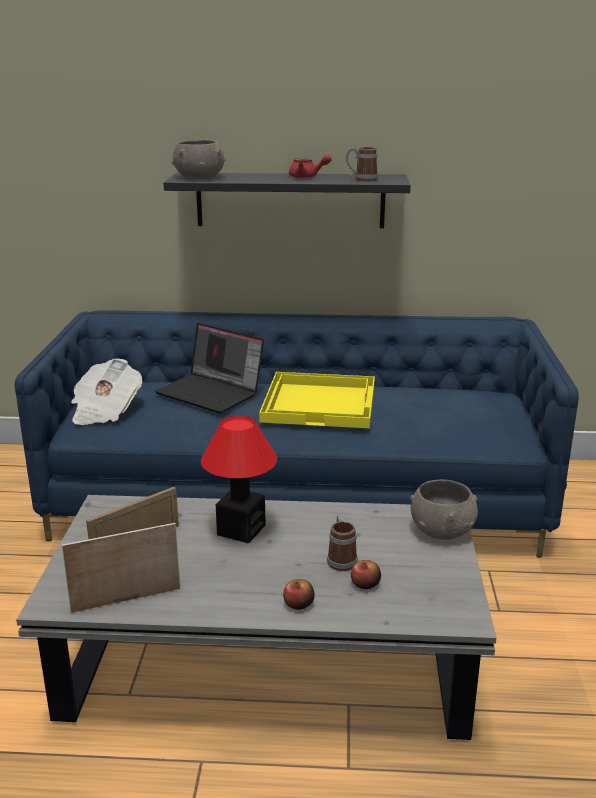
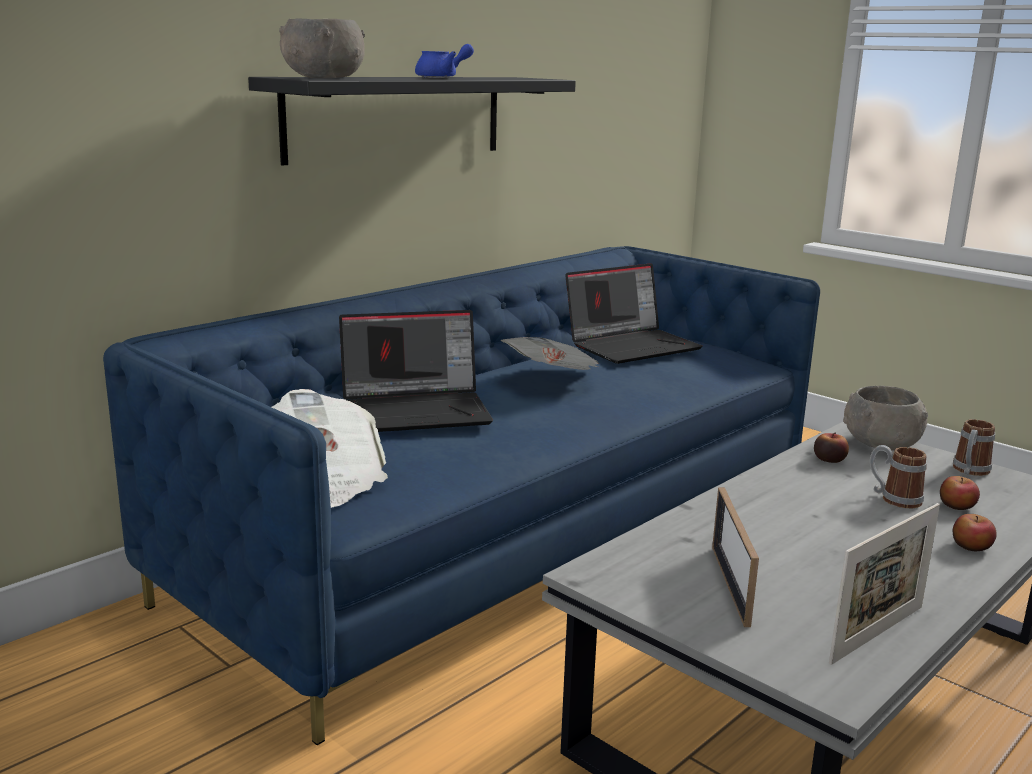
camera: 50 degrees left, 5 degrees down
(126, 600) = (877, 634): picture frame -> picture frame turned 150 degrees counterclockwise
(240, 531) = (774, 521): table lamp -> none
(307, 177) = (442, 77): red teapot -> blue teapot
(321, 402) = (553, 380): yellow tray -> newspaper
(361, 179) = (510, 78): mug -> mug (969, 471)
(375, 520) = (829, 459): none -> apple
(435, 398) = (632, 345): none -> laptop

